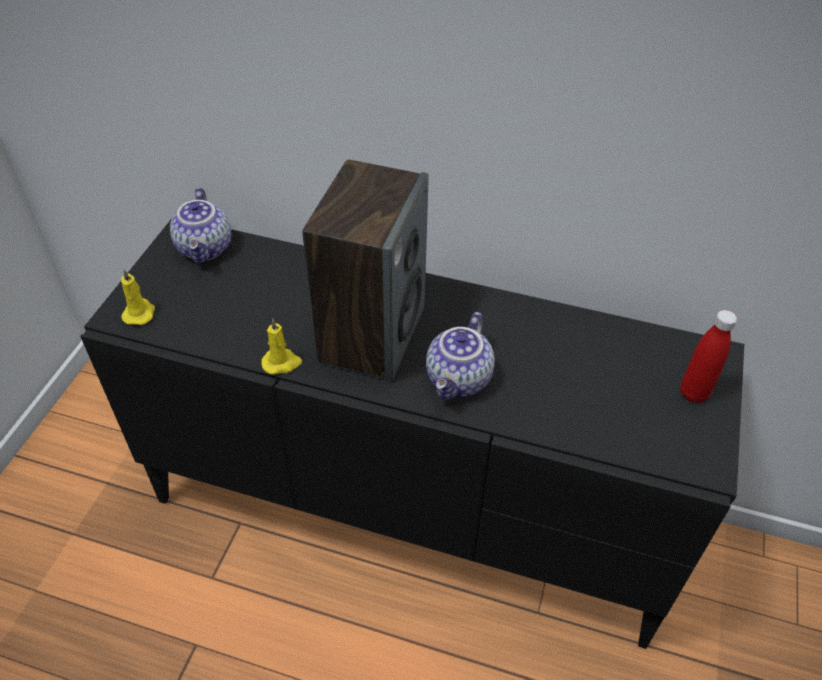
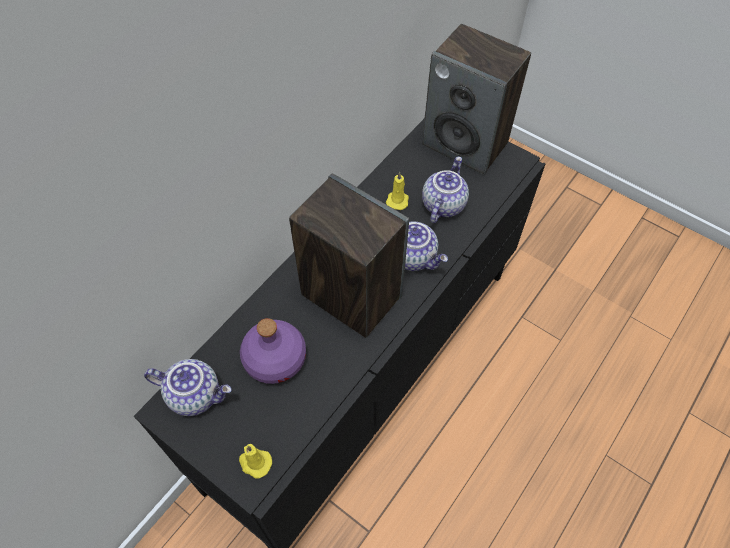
camera: 70 degrees left, 10 degrees up
(265, 294) = (276, 358): none -> purple bottle
(282, 363) = (356, 362): yellow candle -> yellow candle (397, 200)
(563, 391) = (442, 204): none -> teapot
(693, 393) = (466, 144): red bottle -> speaker

